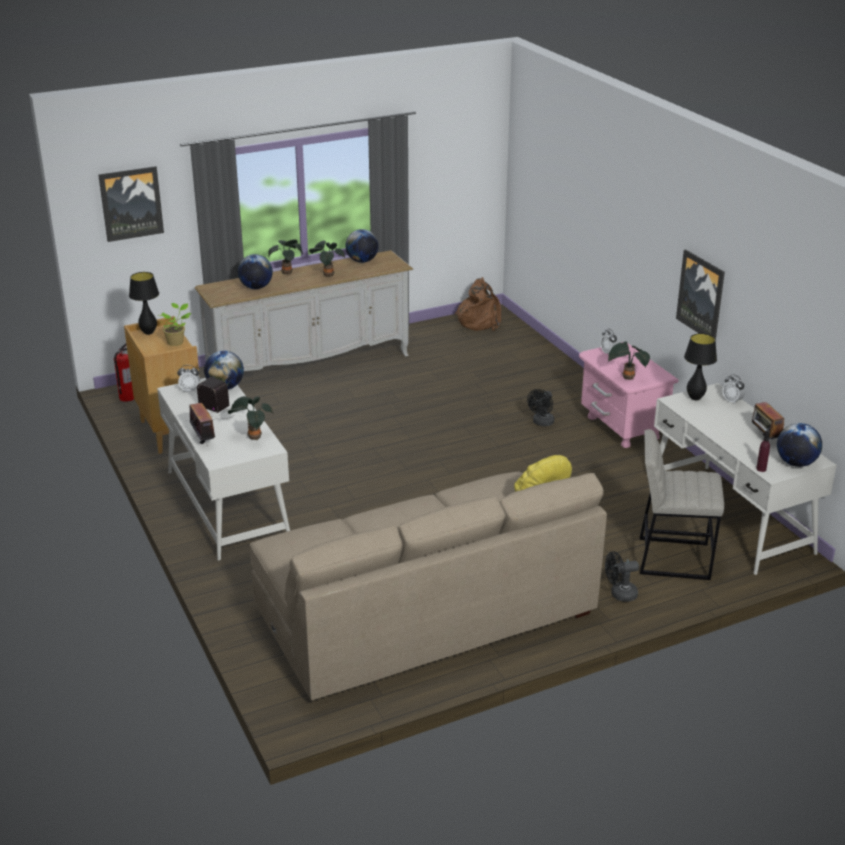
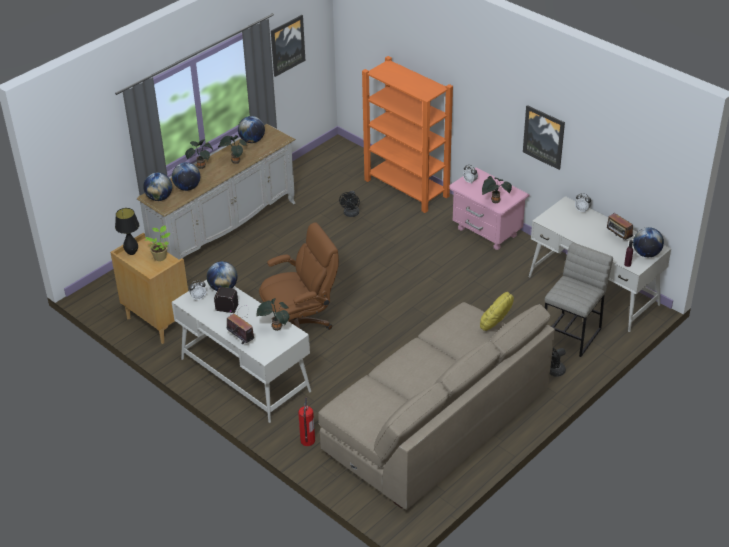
camera: 20 degrees left, 10 degrees up
(127, 398) = (99, 299): fire extinguisher -> fire extinguisher (307, 441)
(131, 203) = (81, 147): picture -> picture (287, 45)
(218, 290) = (159, 198): none -> globe
(327, 473) = (300, 327): none -> brown office chair
(479, 321) = (330, 156): brown backpack -> none
(541, 423) = (428, 242): black fan -> black fan (351, 214)
(549, 366) = (406, 188): none -> orange bookcase
(671, 558) = (572, 334): grey chair -> grey chair turned 135 degrees clockwise
(695, 398) = (557, 214): black table lamp -> none

